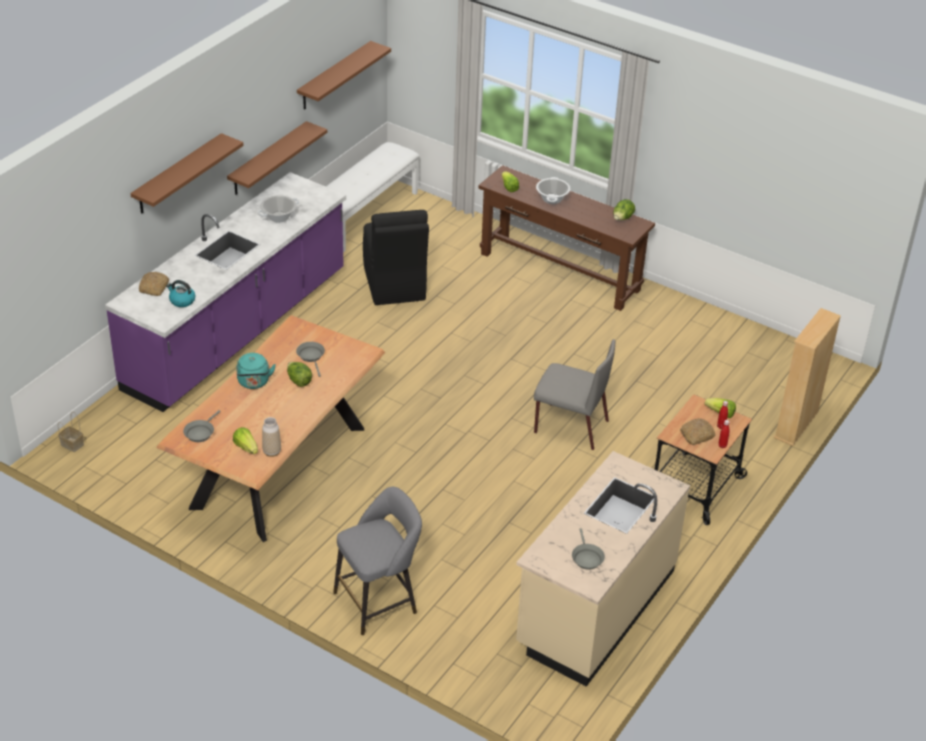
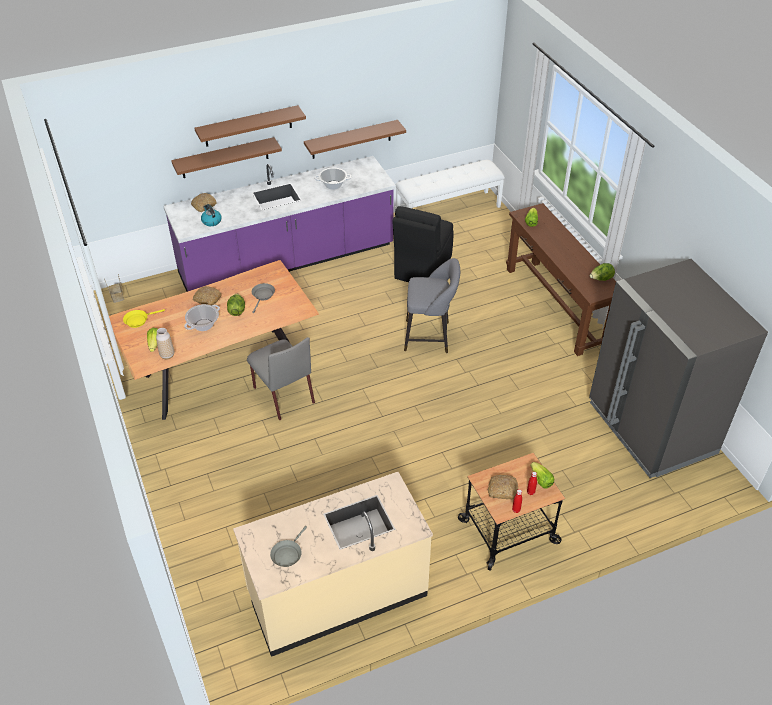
camera: 35 degrees right, 5 degrees up
(200, 432) = (138, 320): grey frying pan -> yellow frying pan
(254, 383) = (207, 299): turquoise kettle -> bread
(334, 76) = (433, 90): brown shelf -> brown shelf (225, 158)
(379, 601) = (193, 503): grey stool -> grey stool (430, 336)
(552, 199) = (557, 242): cooking pot -> cooking pot (203, 325)
(569, 426) = (452, 432): grey chair -> grey chair (283, 394)
(737, 348) = (651, 428): none -> grey fridge
(796, 425) = (646, 519): beige bookcase -> none

